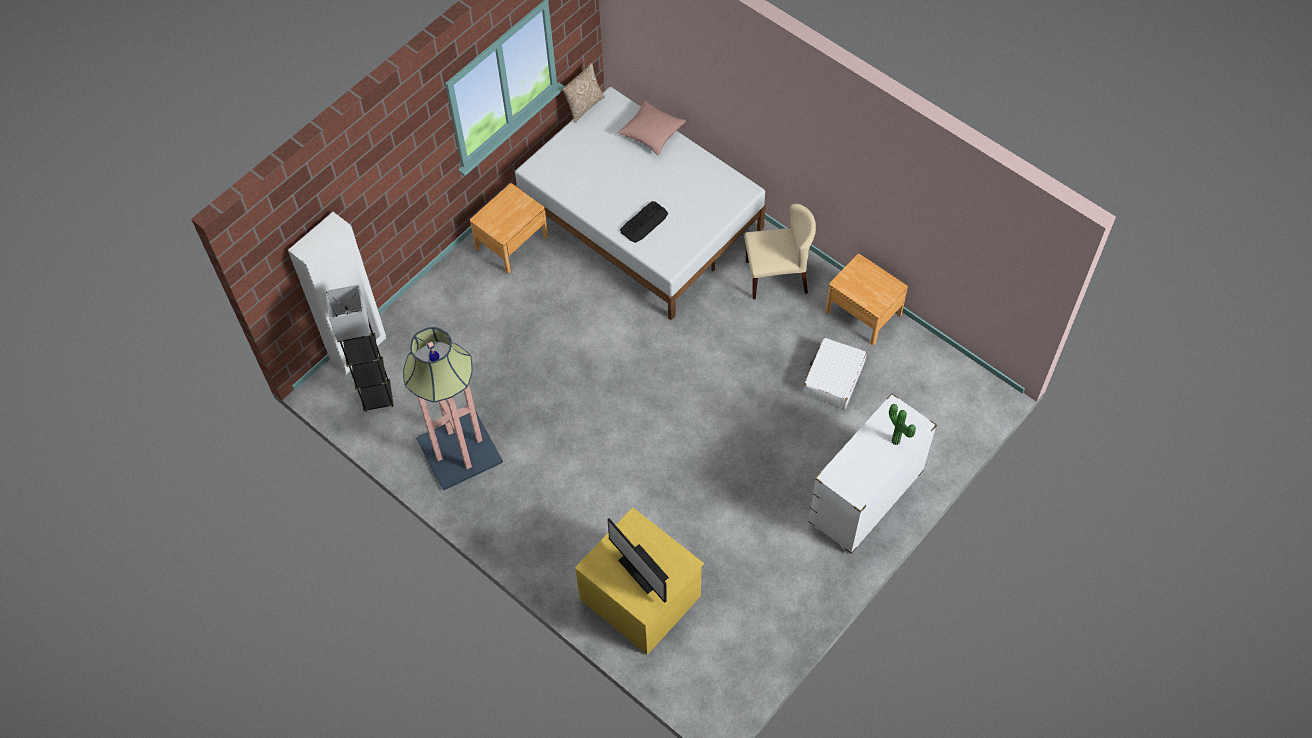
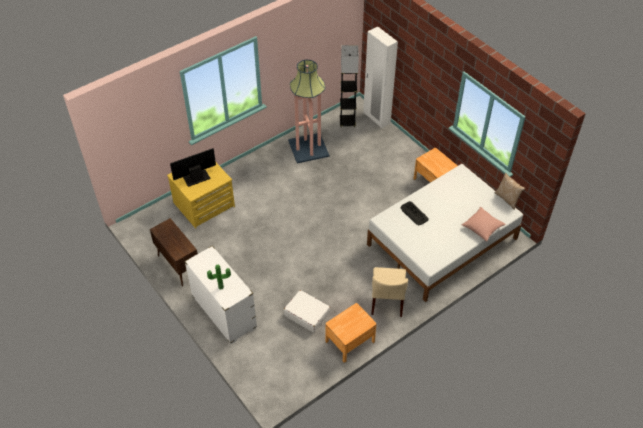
camera: 100 degrees right, 10 degrees down
(791, 599) = (178, 265): none -> brown cabinet

